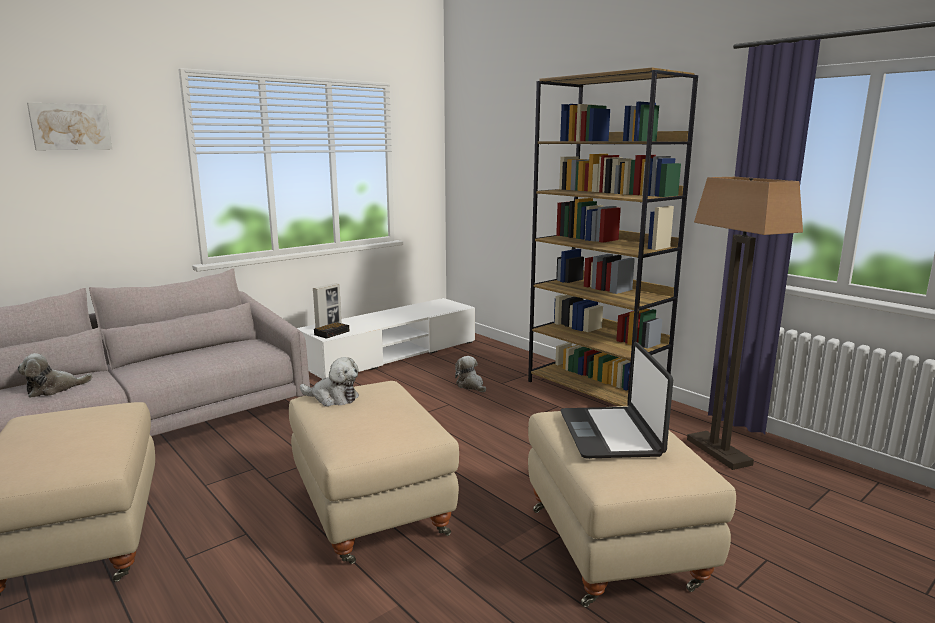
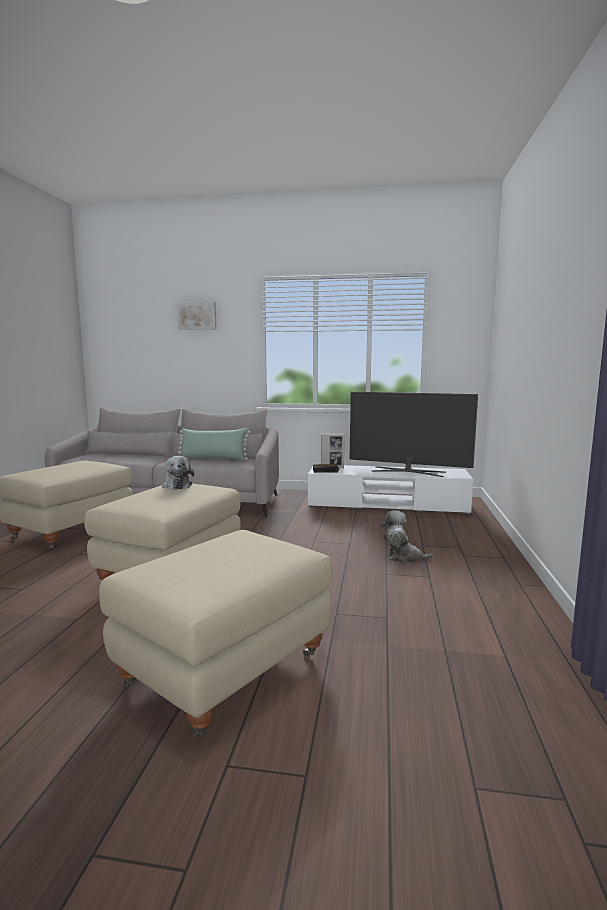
camera: 50 degrees right, 5 degrees down
(53, 389) = (132, 458): plush toy -> plush toy (406, 558)
(200, 354) = (213, 459): none -> green pillow
(409, 313) = (408, 471): none -> television
(596, 391) = (496, 581): brown bookcase -> none
(611, 434) = (224, 553): laptop -> none
(719, 452) = (503, 682): floor lamp -> none

